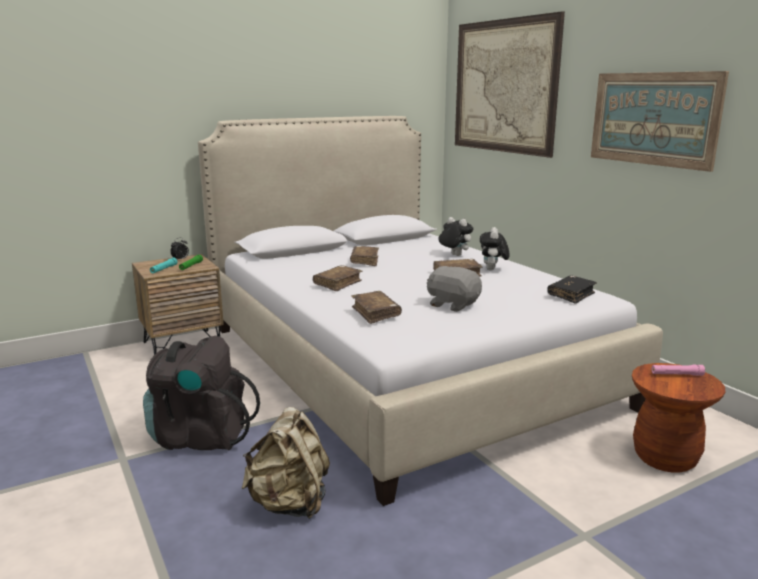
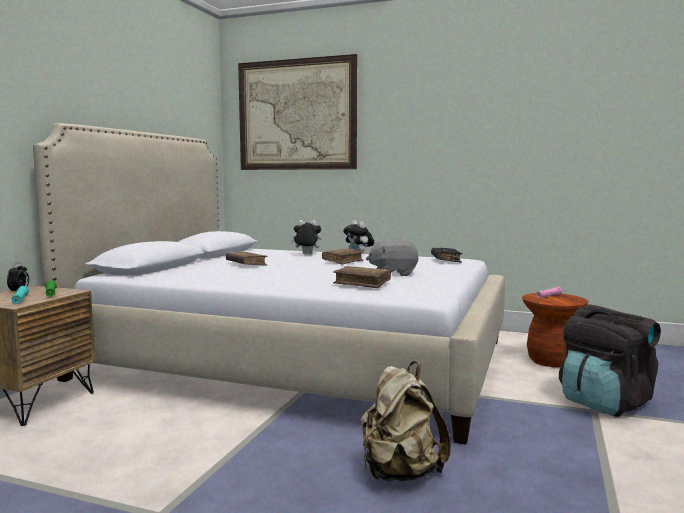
camera: 40 degrees left, 10 degrees down
(200, 436) = (215, 463): black backpack -> black backpack (605, 403)
(338, 283) = (269, 277): brown book -> none
(653, 119) = (448, 131): picture -> none

